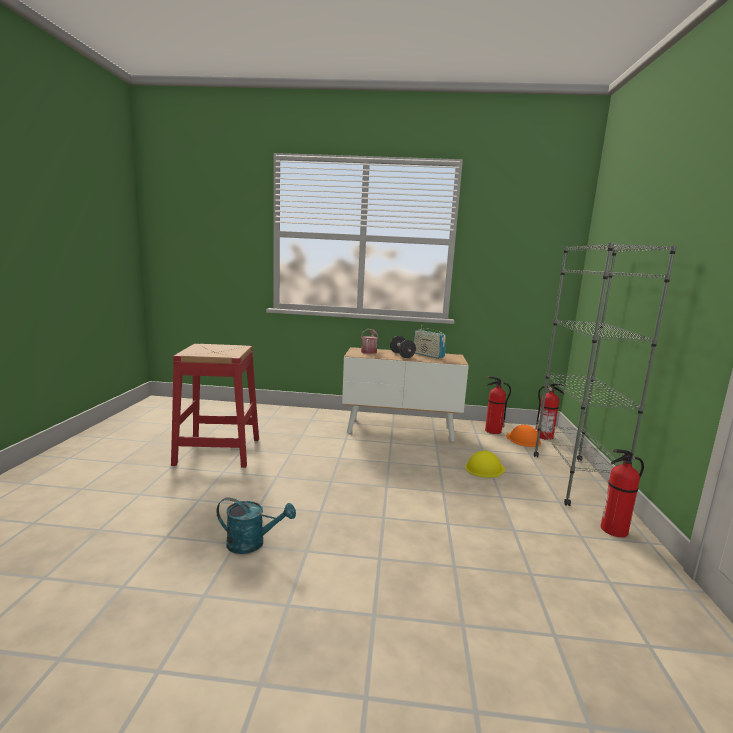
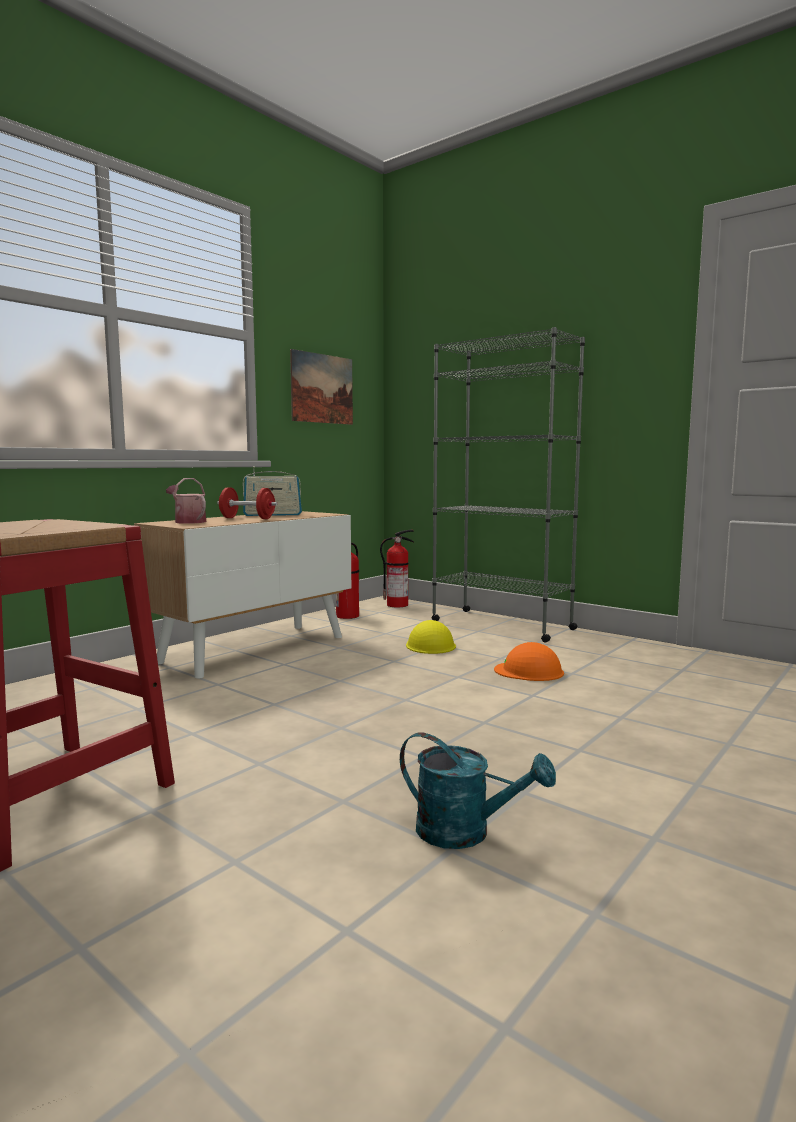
camera: 55 degrees left, 5 degrees down
(252, 543) = (465, 833): turquoise watering can -> turquoise watering can turned 75 degrees clockwise
(402, 355) = (247, 518): black dumbbell -> red dumbbell
(512, 272) = (322, 389): none -> picture
(523, 439) = (390, 613): orange hard hat -> orange hard hat (529, 671)
(613, 530) = (603, 642): fire extinguisher -> none

